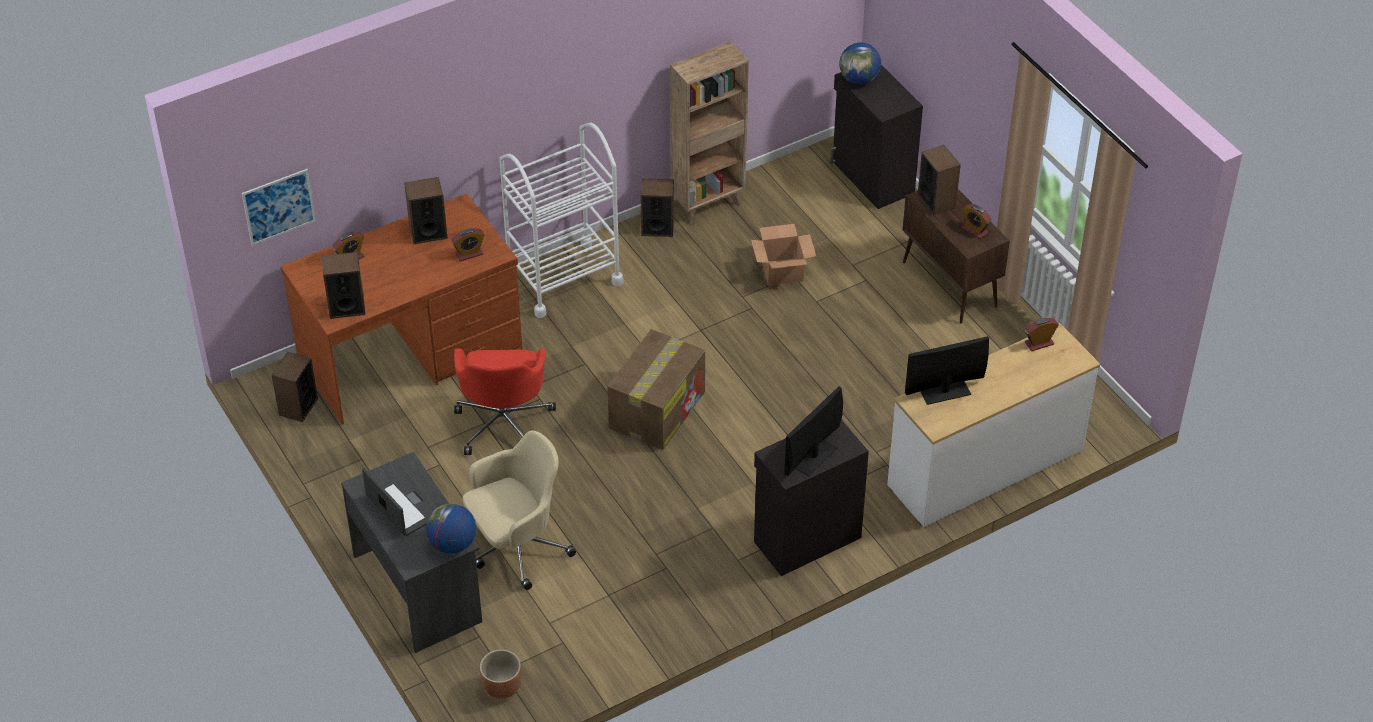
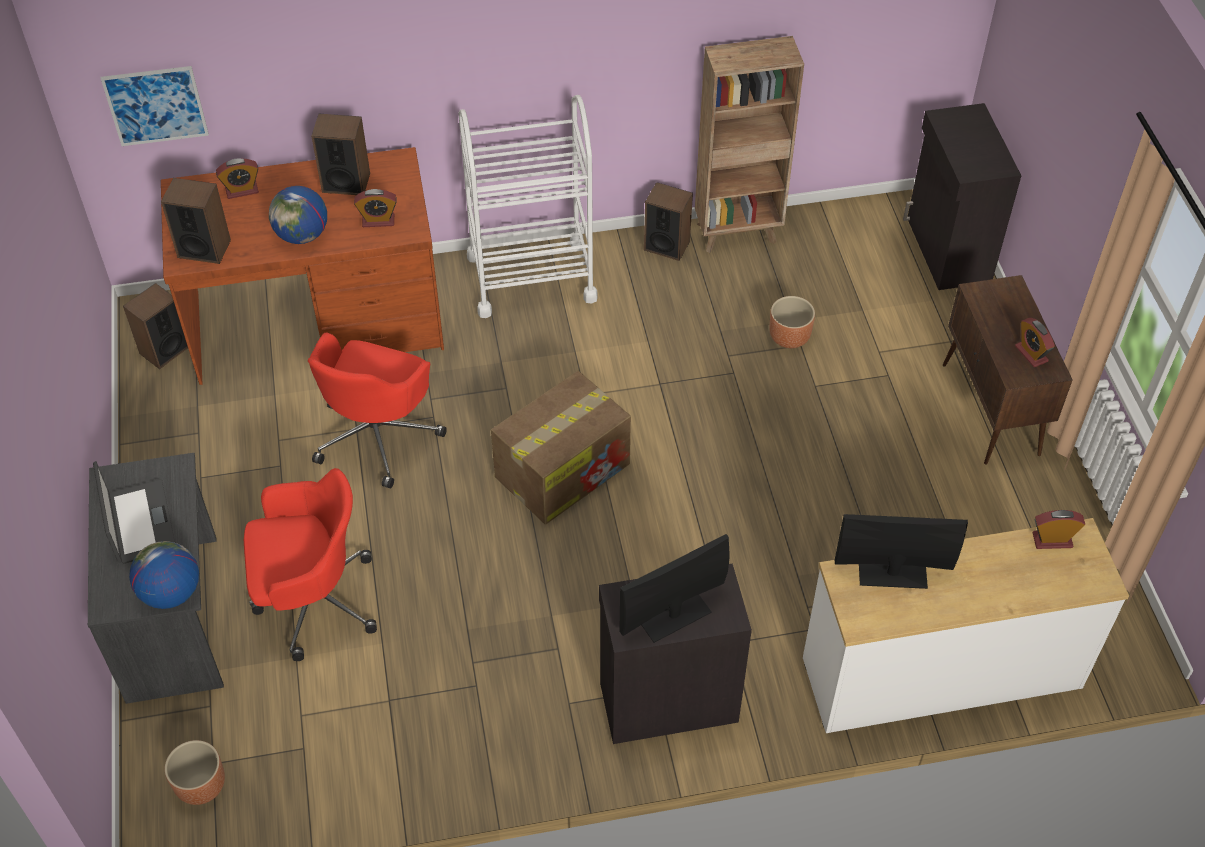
camera: 20 degrees right, 5 degrees up
(516, 547) = (313, 600): beige office chair -> red office chair
(781, 272) = (788, 338): cardboard box -> brown planter
(859, 79) = (953, 124): globe -> globe (302, 235)
(936, 201) = (996, 302): speaker -> none

